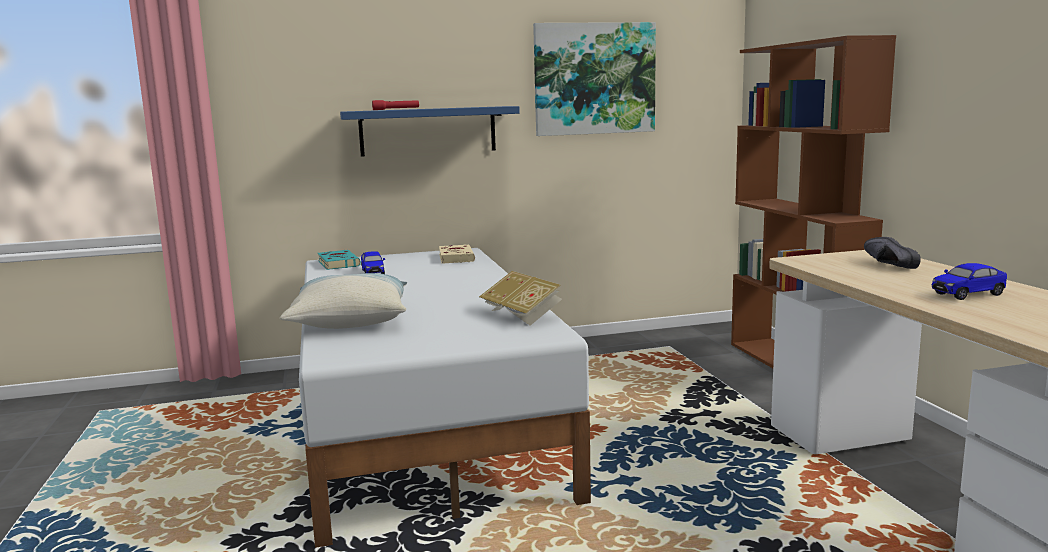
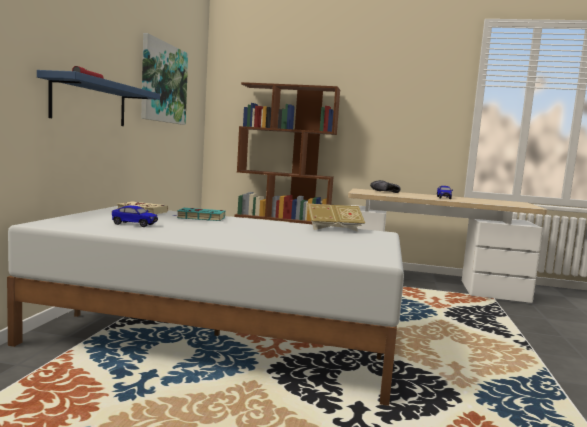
camera: 65 degrees left, 5 degrees down
(338, 263) = (64, 223): turquoise book -> turquoise book (199, 217)
(350, 320) = (284, 246): pillow -> none

